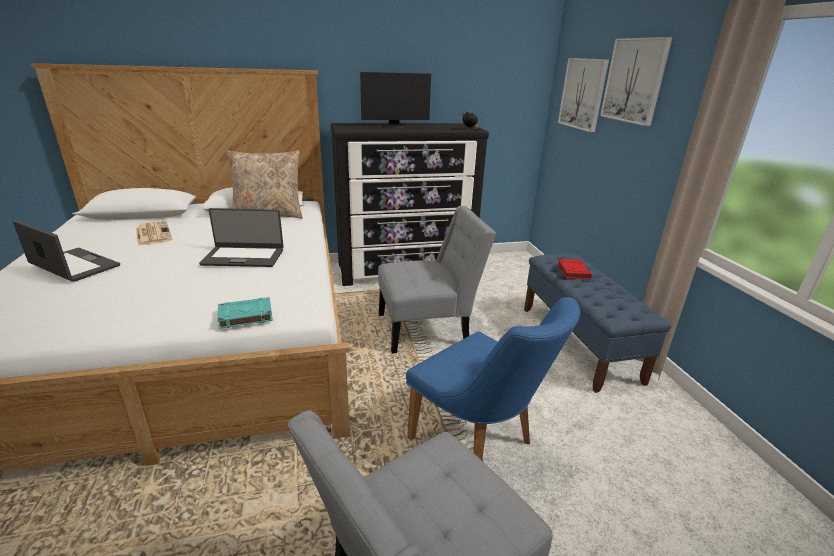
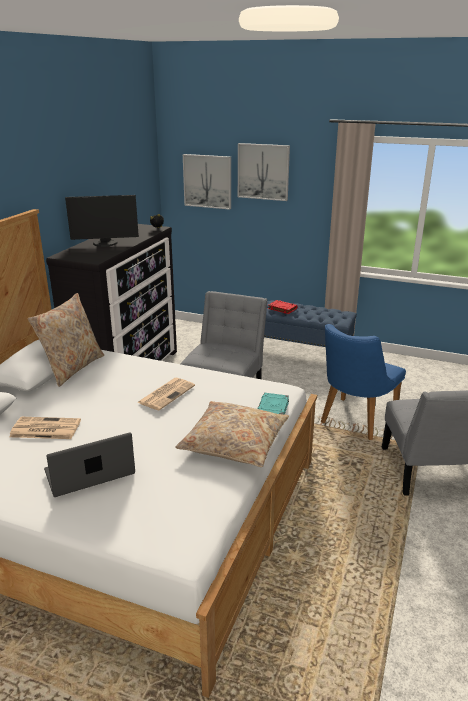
camera: 55 degrees left, 0 degrees up
(154, 314) = (234, 443): none -> beige pillow
(244, 257) = (166, 394): laptop -> newspaper
(395, 126) = (105, 243): monitor -> monitor turned 60 degrees clockwise
(479, 446) = (353, 422): blue chair -> blue chair turned 135 degrees clockwise

